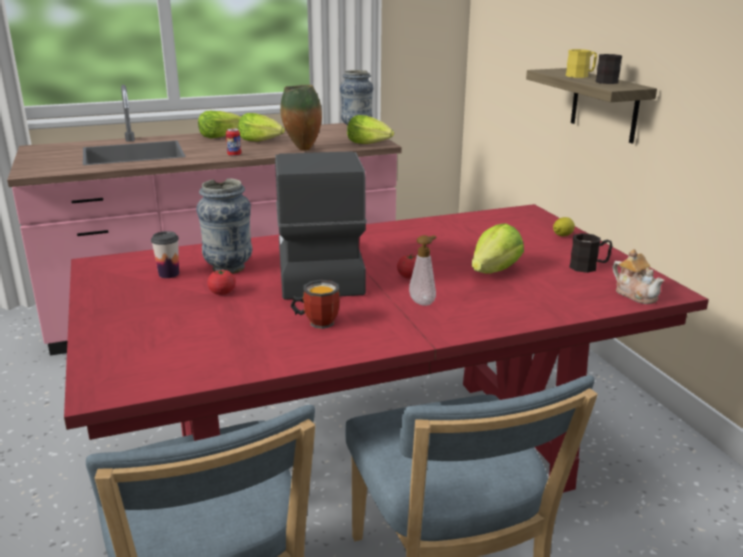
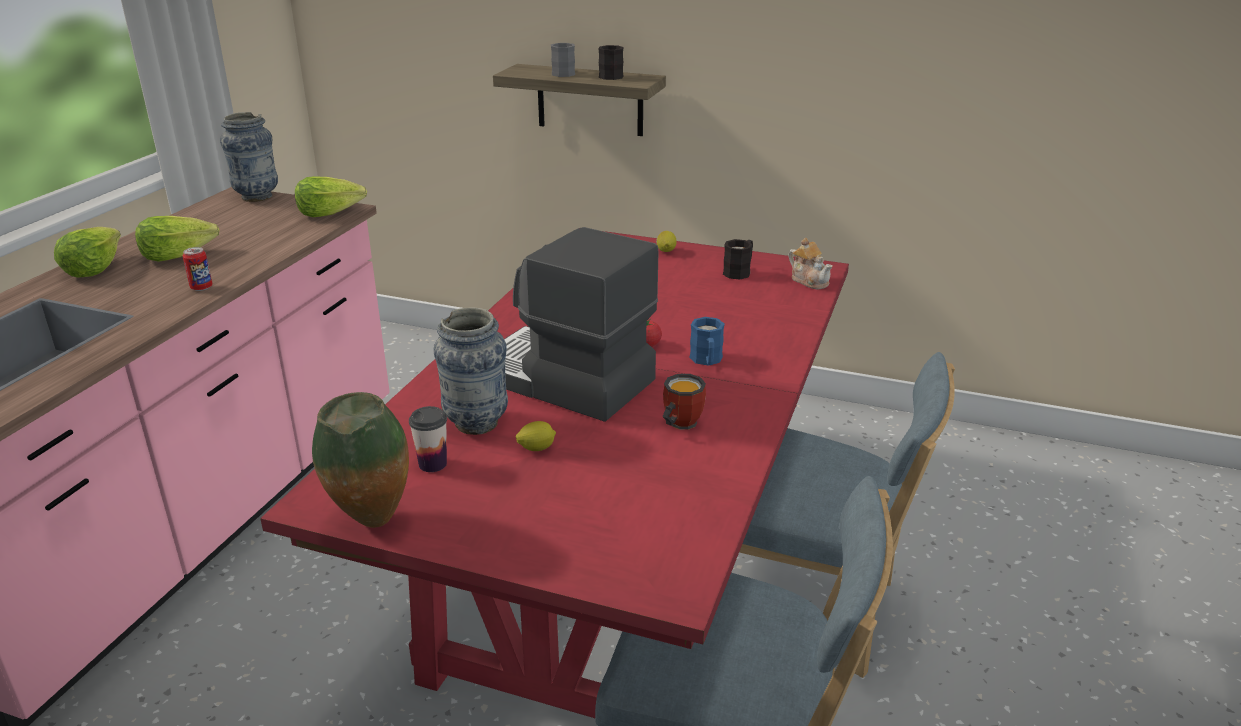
camera: 50 degrees left, 5 degrees up
(222, 292) = (536, 448): tomato -> lemon
(302, 149) = (270, 248): vase -> vase (372, 524)
(423, 302) = (707, 361): soap dispenser -> blue mug
(494, 271) = (692, 307): lettuce -> none
(580, 75) = (565, 72): yellow mug -> grey mug
(635, 294) = (809, 280): teapot -> teapot turned 45 degrees clockwise

